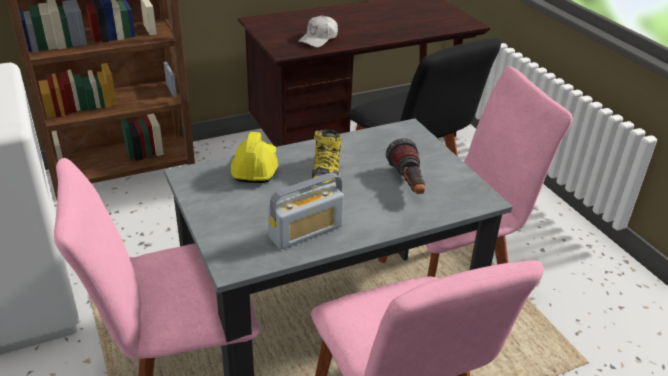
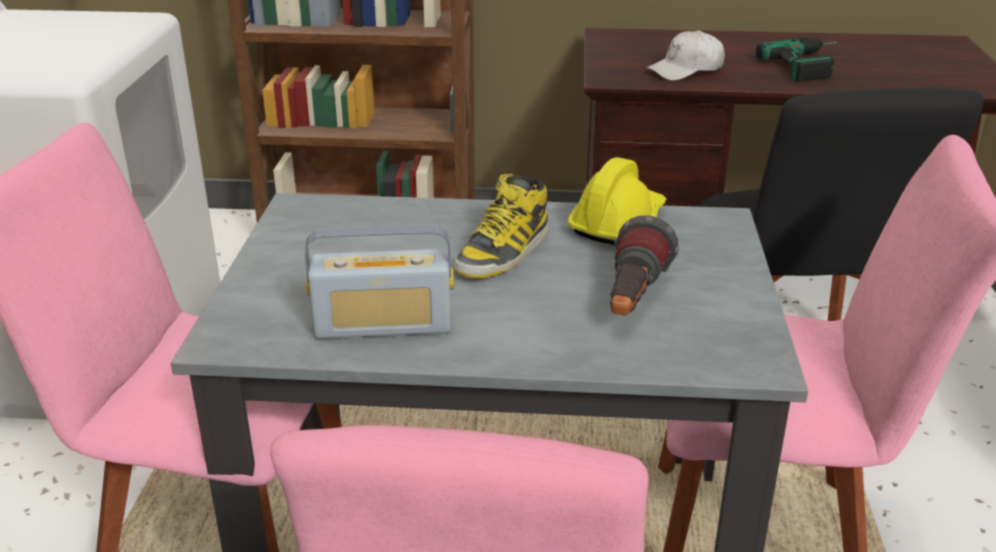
camera: 30 degrees right, 5 degrees down
(255, 168) = (404, 219): yellow hard hat -> yellow hard hat (617, 223)
(378, 23) = (813, 64): none -> power drill

